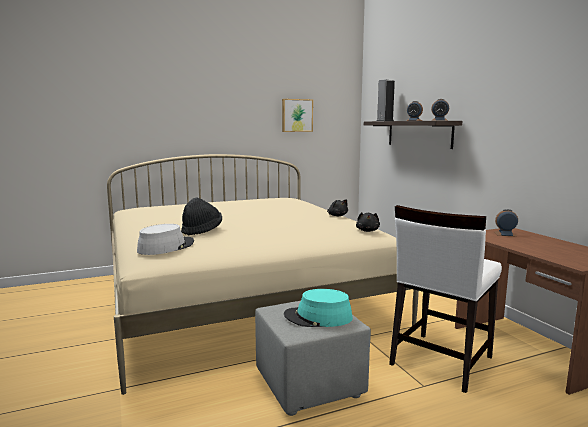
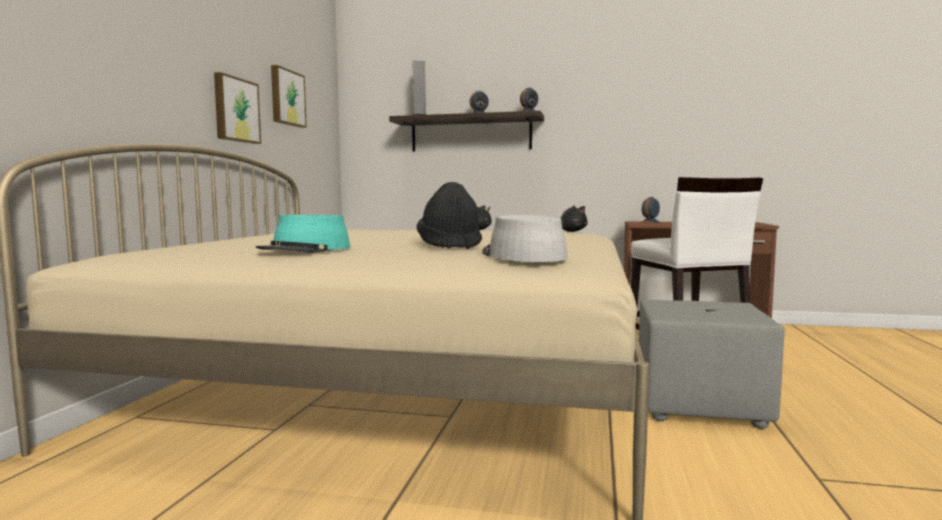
camera: 55 degrees left, 5 degrees down
(247, 130) = (235, 110): none -> picture
(318, 317) = (714, 307): turquoise hat -> turquoise hat (305, 250)

